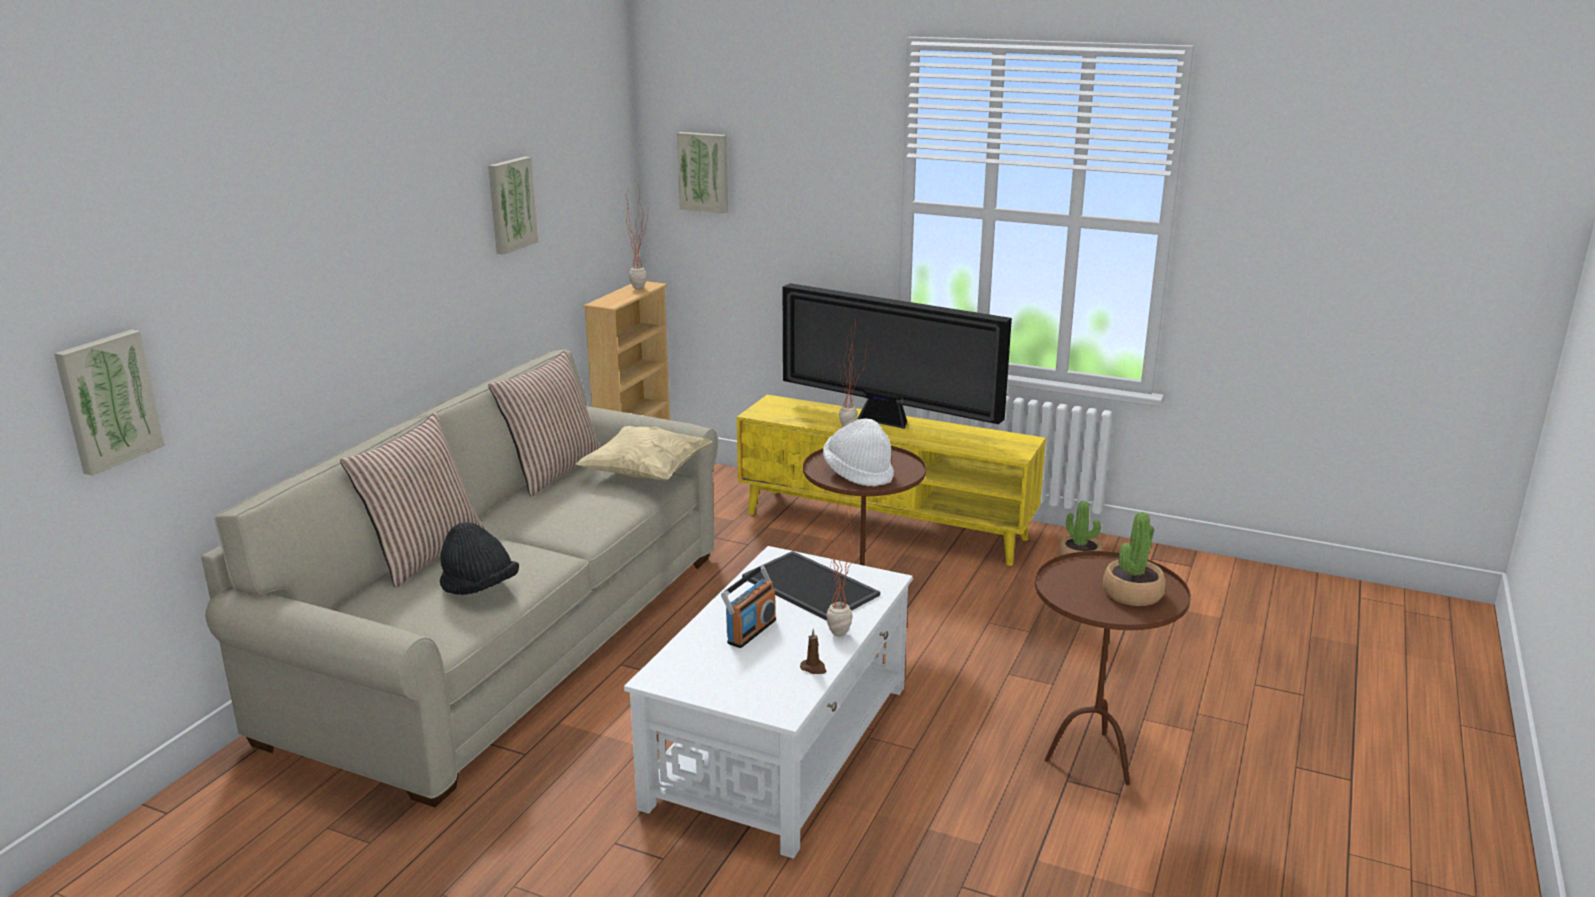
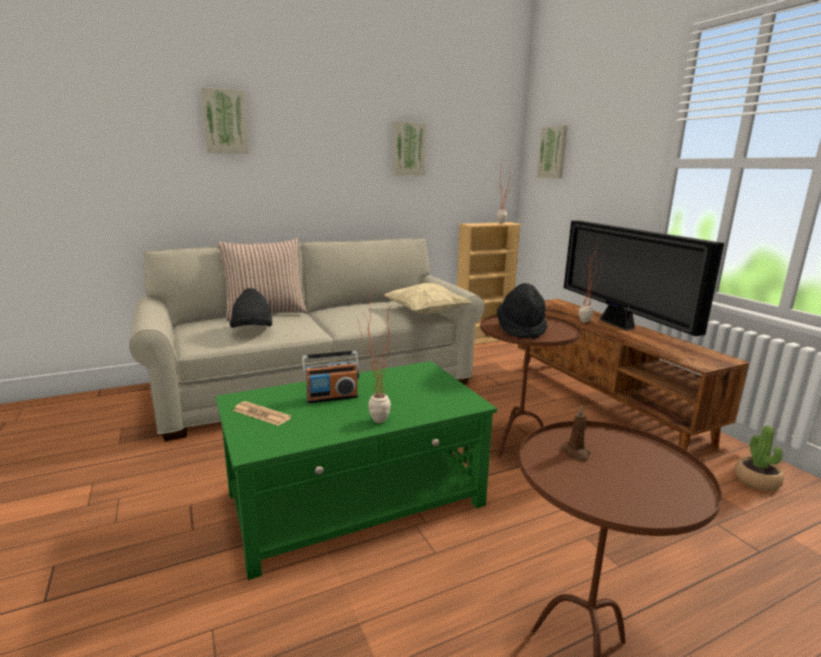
camera: 40 degrees right, 5 degrees down
(107, 400) = (100, 176): picture -> picture (225, 121)
(553, 471) = (384, 301): pillow -> none
(719, 679) = (261, 414): none -> newspaper
(781, 744) = (357, 499): white coffee table -> green coffee table
(812, 586) = (416, 389): tray -> none
(814, 668) = (323, 433): brown candle -> brown candle (576, 453)
(858, 473) = (521, 329): white hat -> black hat
(886, 525) = (605, 404): yellow tv stand -> brown tv stand
(1132, 594) = (634, 484): potted plant -> none

